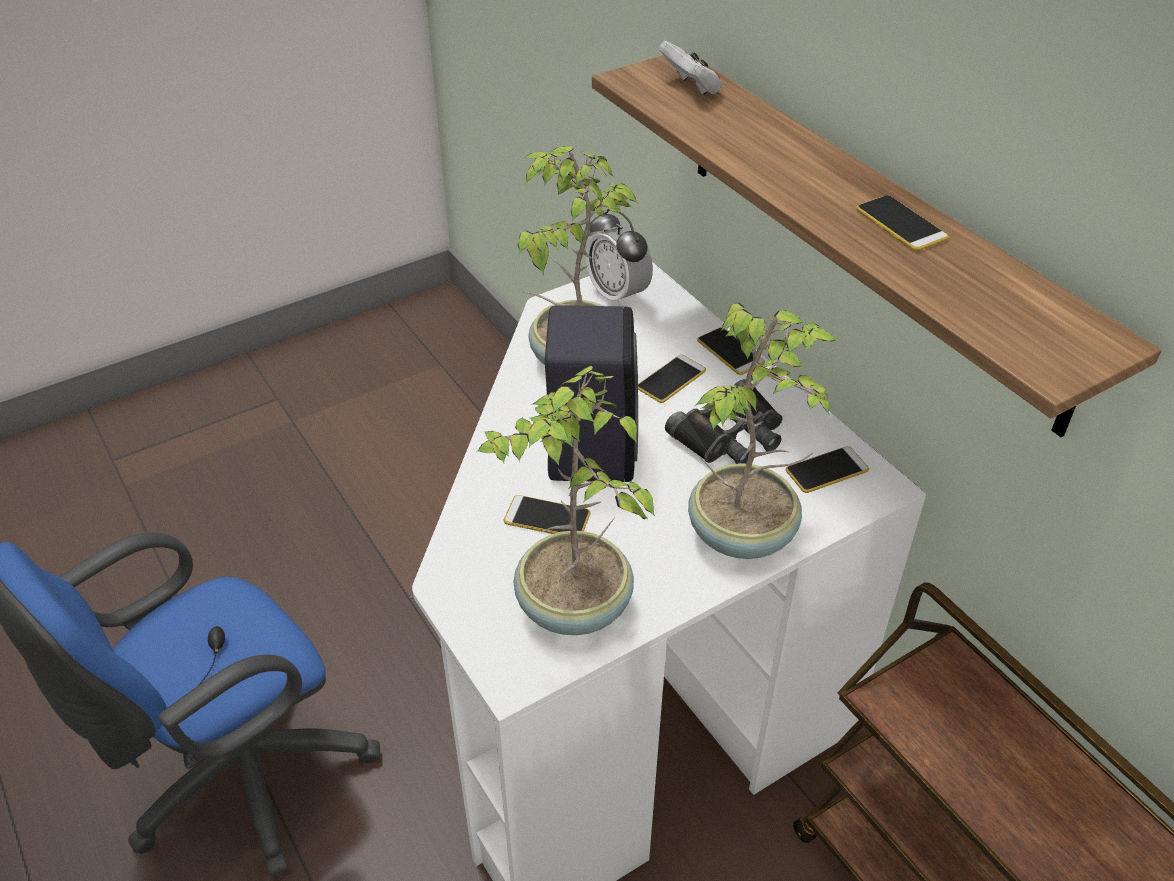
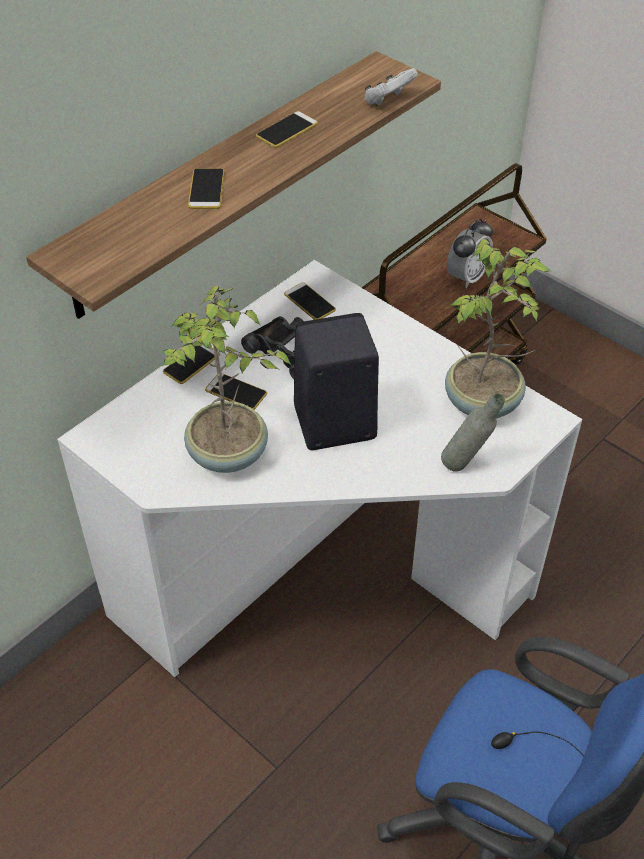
camera: 105 degrees left, 5 degrees up
(470, 557) = (466, 465): none -> grey bottle
(547, 518) = (412, 433): phone -> phone (206, 189)
(618, 294) = (126, 445): alarm clock -> alarm clock (467, 277)
(691, 88) = (107, 240): white game controller -> white game controller (388, 101)
(744, 534) = (385, 333): potted plant -> none

